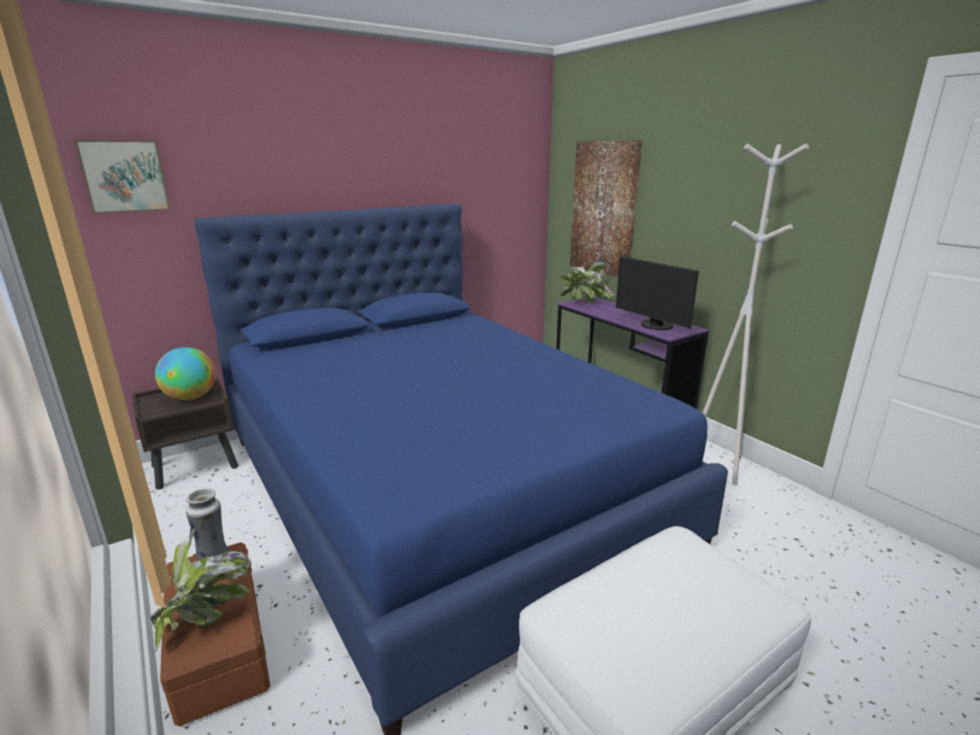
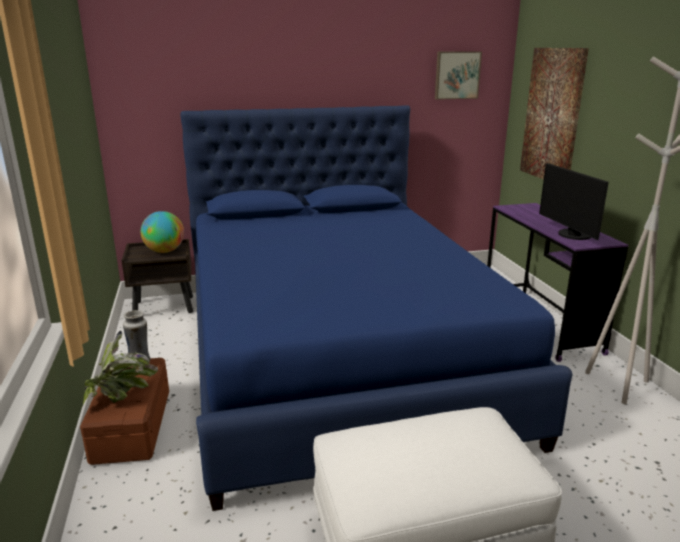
camera: 20 degrees right, 0 degrees up
(124, 176) = (136, 77): picture -> picture (456, 75)
(583, 303) = (518, 208): potted plant -> none

